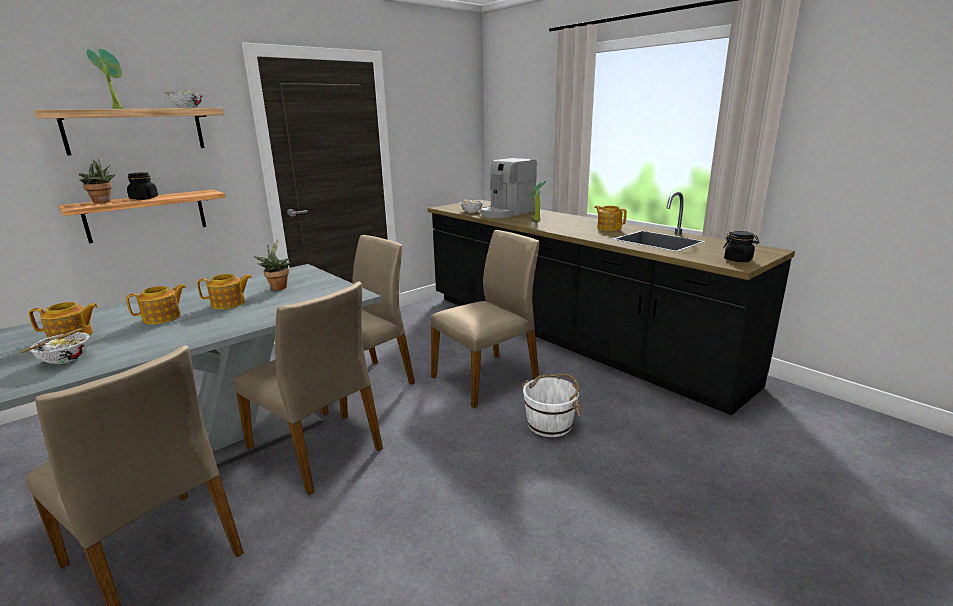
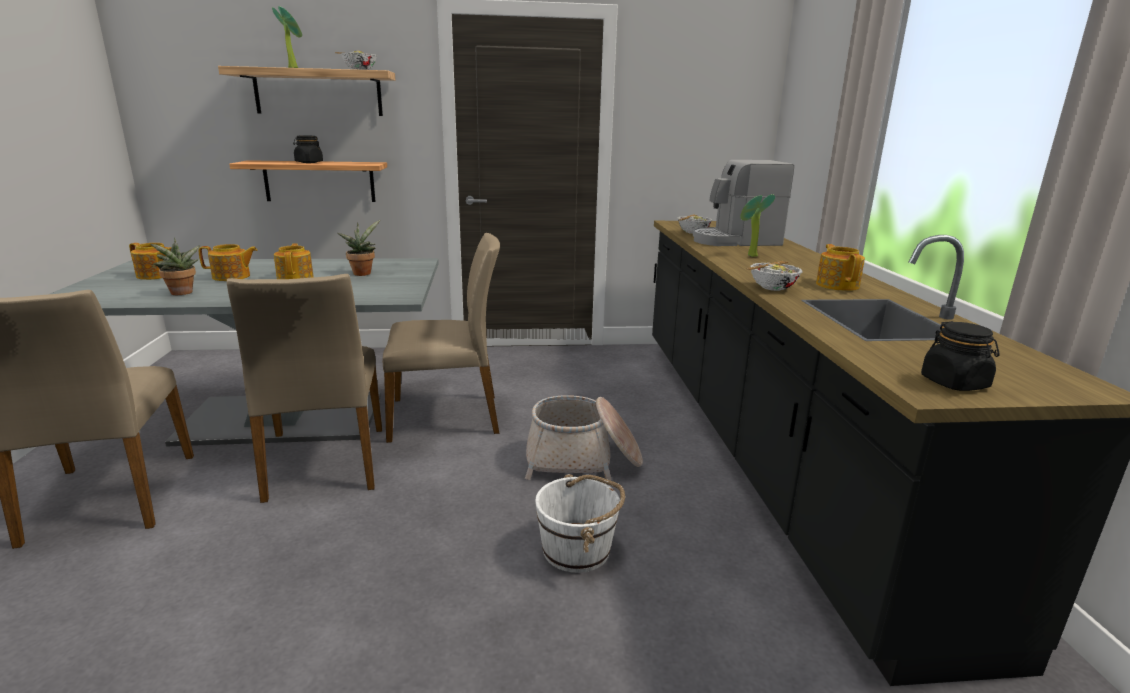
camera: 35 degrees right, 0 degrees up
(65, 359) = (114, 291): bowl -> bowl (772, 288)
(104, 202) = (275, 161): potted plant -> potted plant (182, 293)
(229, 303) = (296, 278): teapot -> teapot turned 120 degrees counterclockwise
(487, 378) = (582, 459): beige chair -> basket

